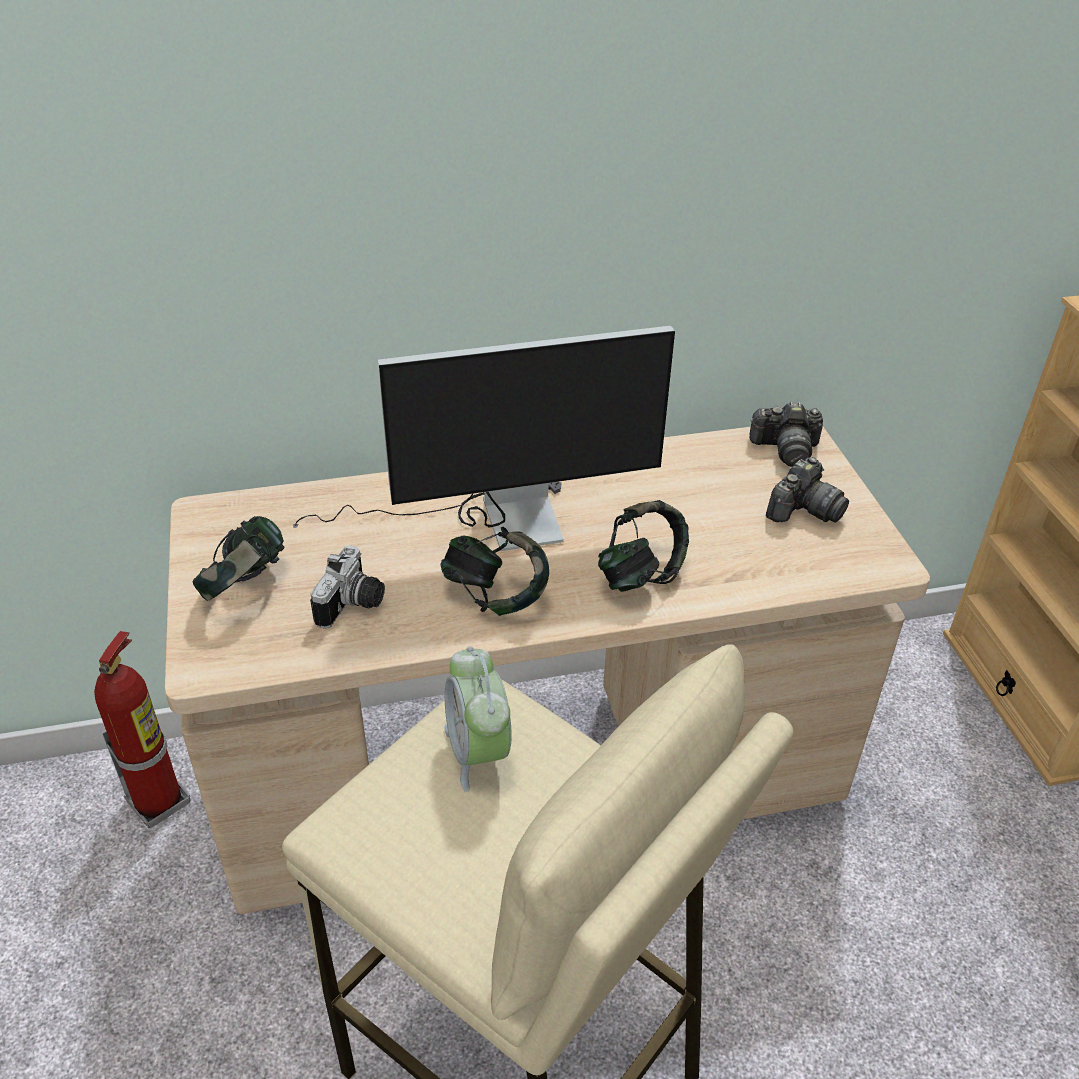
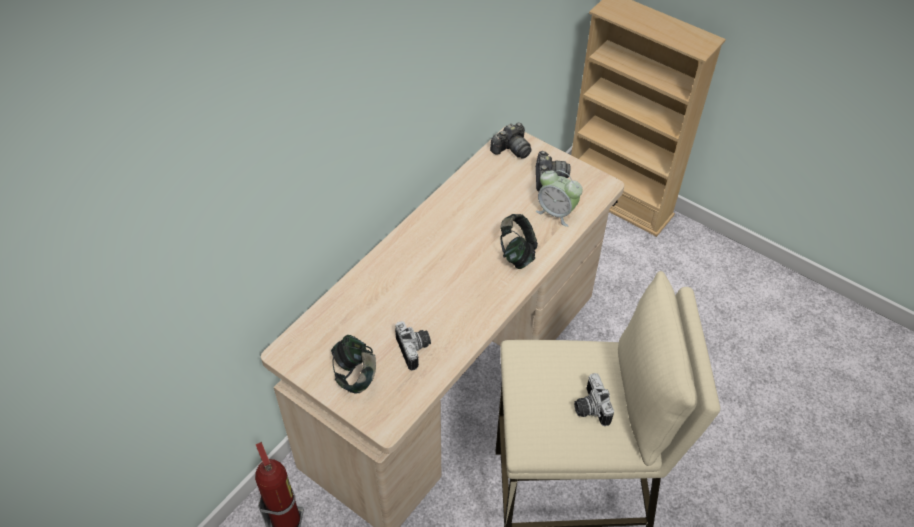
camera: 40 degrees left, 10 degrees up
(478, 752) = (545, 376): alarm clock -> alarm clock (556, 212)
(491, 845) = (589, 408): none -> camera
(494, 521) = (428, 267): monitor -> none
(495, 595) = (469, 303): headphones -> none

